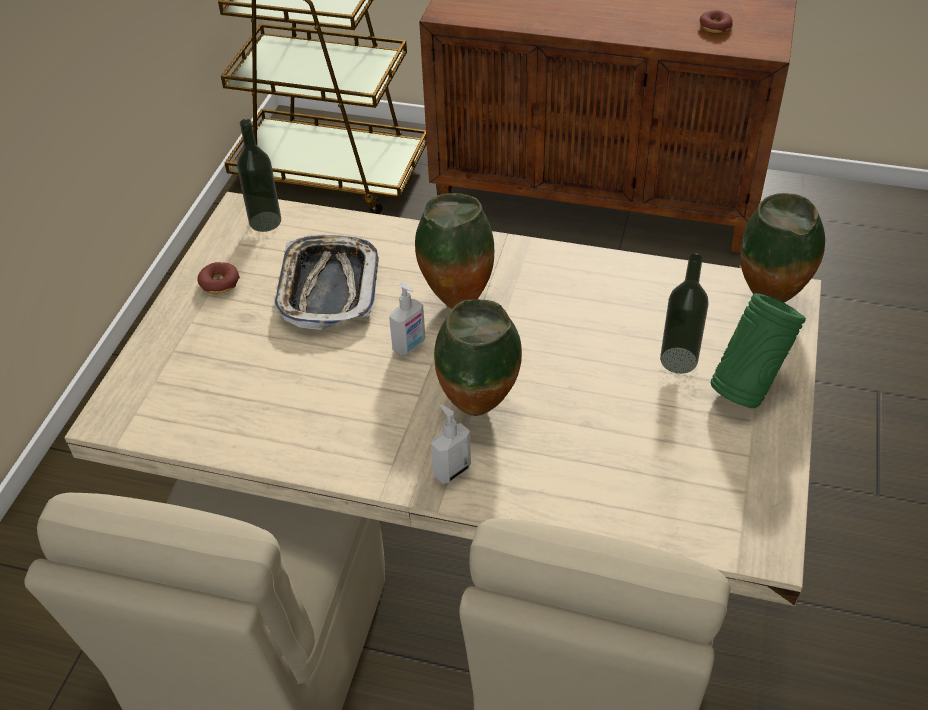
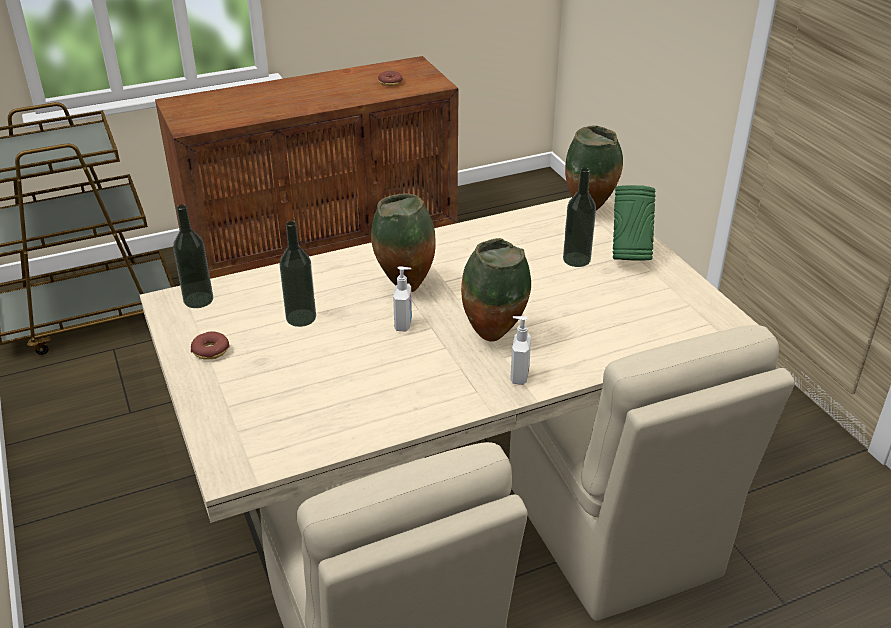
camera: 40 degrees left, 10 degrees down
(327, 287) = (301, 318): tray -> bottle

